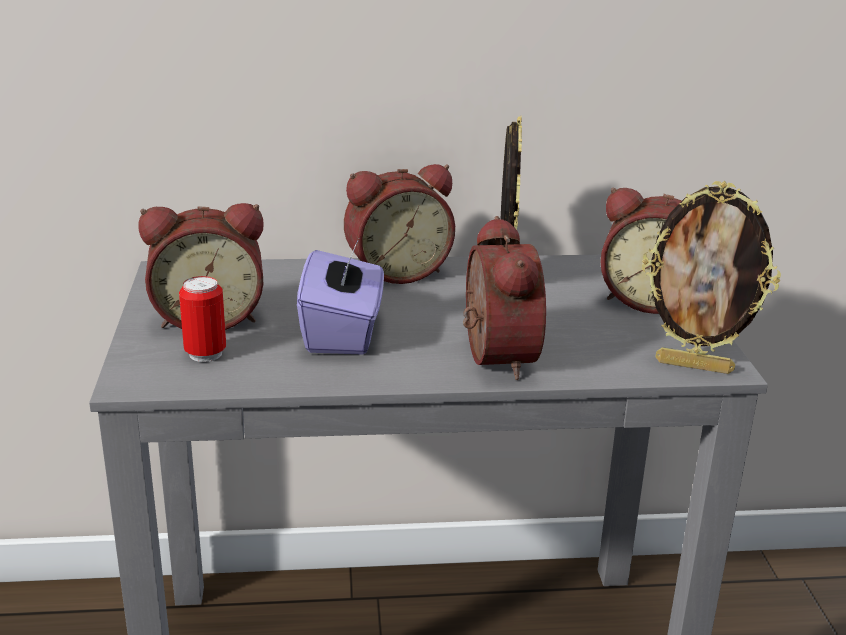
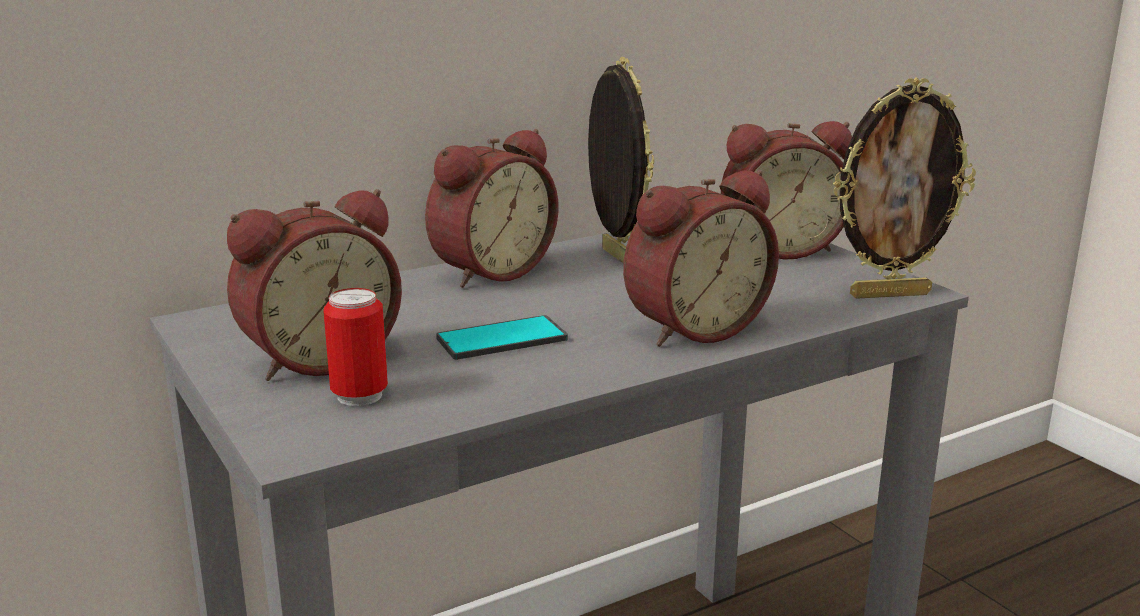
camera: 25 degrees left, 5 degrees down
(343, 333) = (502, 339): purple tissue box -> phone
(492, 357) = (692, 328): alarm clock -> alarm clock turned 90 degrees clockwise

